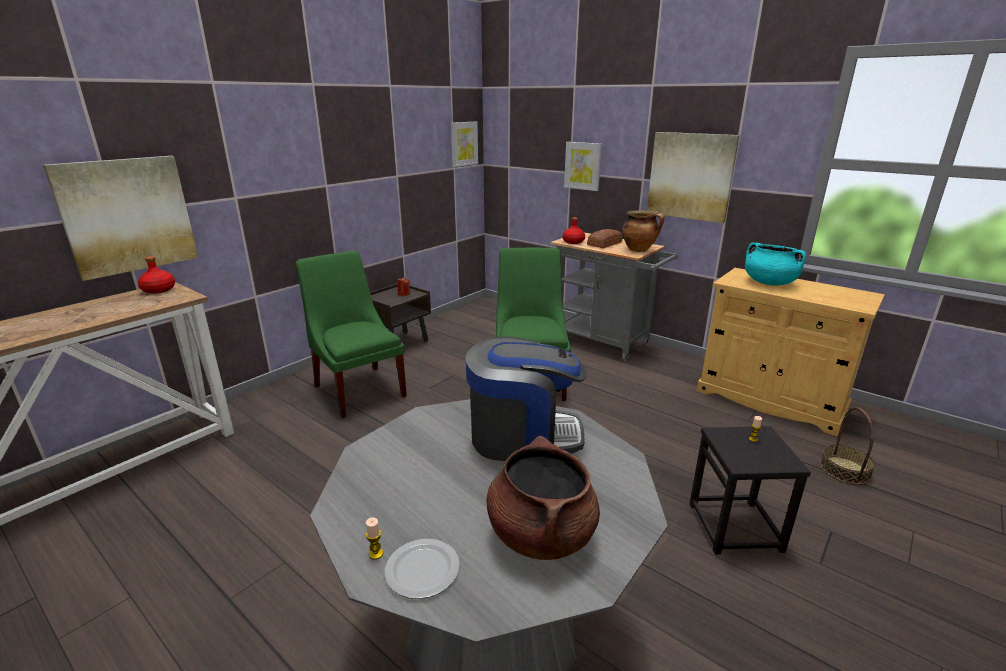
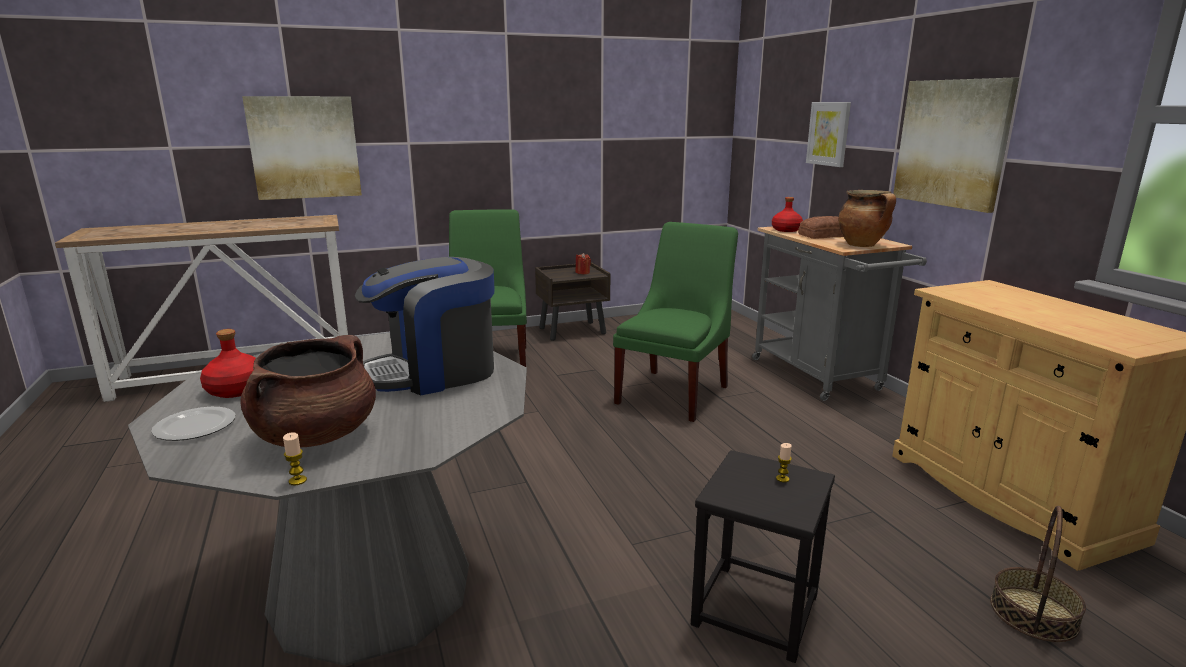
camera: 30 degrees right, 5 degrees down
(158, 290) = (315, 218): red bottle -> red bottle (235, 390)
(376, 554) = (186, 408): candle -> candle (297, 481)
(463, 144) = (702, 108): picture -> none
(523, 437) = (434, 372): coffee machine -> coffee machine turned 120 degrees clockwise
(769, 283) = (1010, 300): turquoise cooking pot -> none

